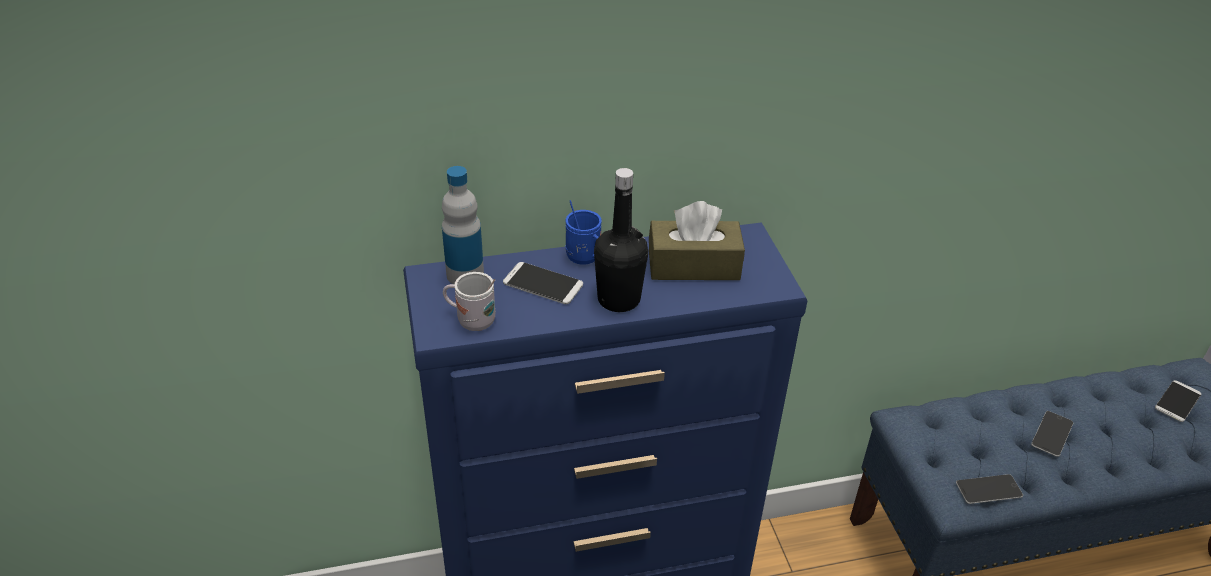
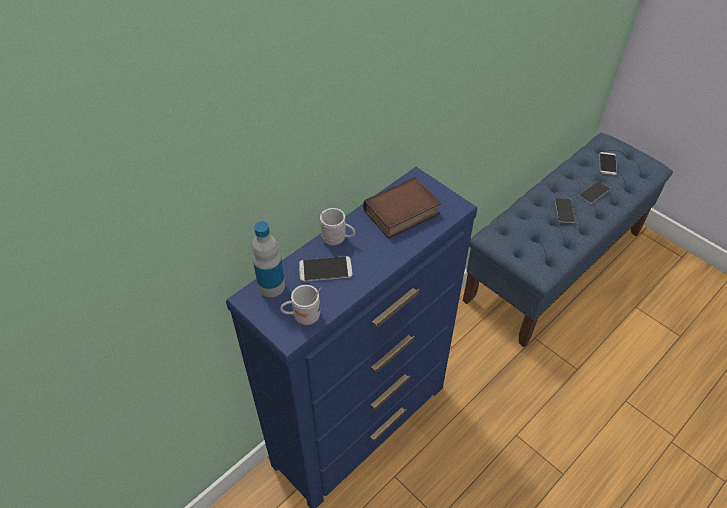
camera: 30 degrees left, 10 degrees up
(586, 259) = (337, 239): blue mug -> white mug
(619, 299) = (378, 258): black bottle -> none
(693, 265) = (402, 214): brown tissue box -> book
(989, 489) = (555, 257): phone -> phone (594, 192)

